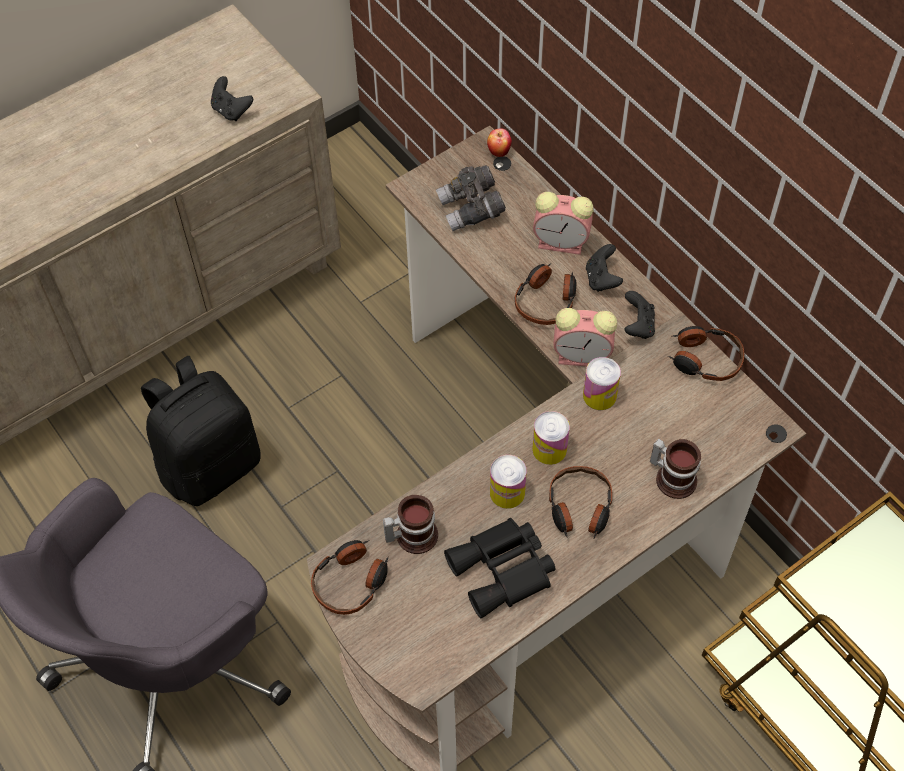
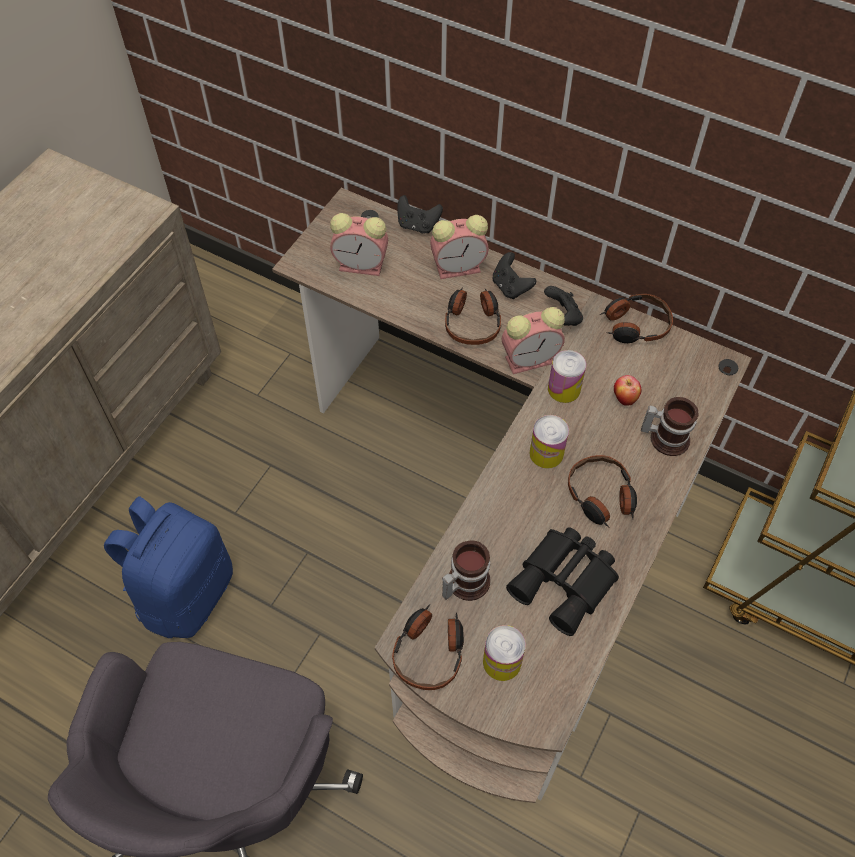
camera: 25 degrees left, 0 degrees up
(210, 465) = (185, 593): black backpack -> blue backpack
(231, 110) = (95, 244): black game controller -> black game controller (418, 225)
(471, 209) = (363, 265): grey binoculars -> alarm clock
(498, 151) = (361, 207): apple -> apple (624, 399)
(507, 493) = (530, 508): can -> can (502, 662)

